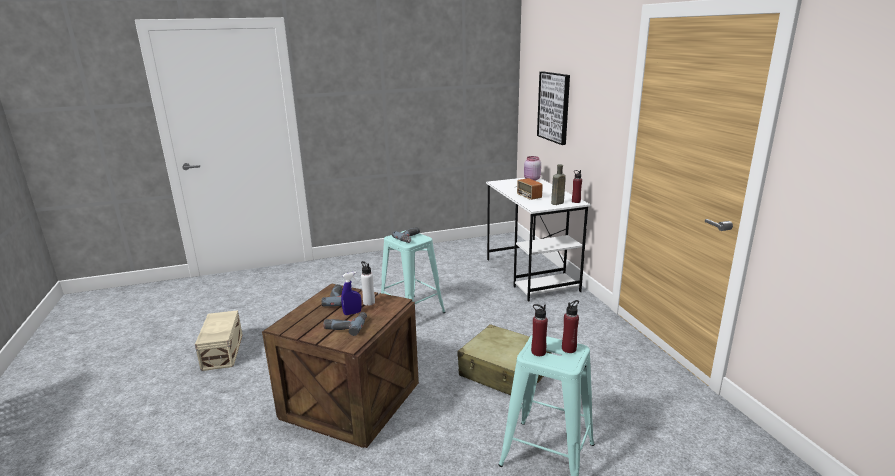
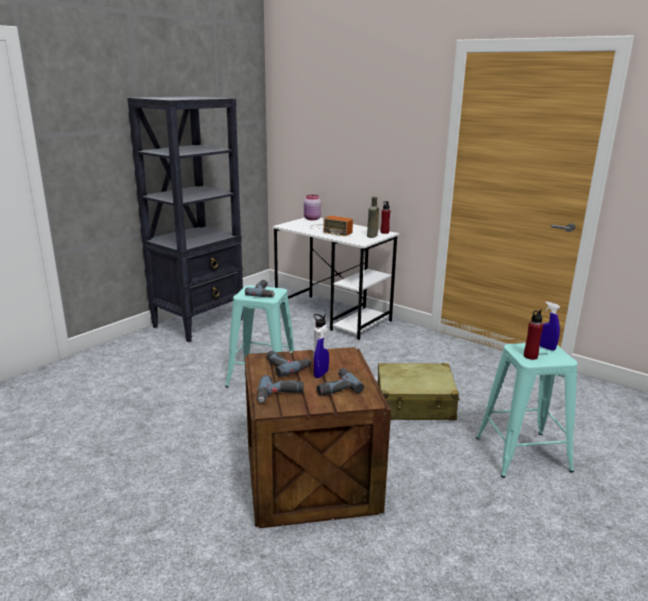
camera: 35 degrees left, 0 degrees up
(221, 352) = (84, 491): beige storage box -> none
(302, 320) = (280, 395): none -> power drill
(419, 256) = (199, 323): none -> black bookcase
(554, 107) = (330, 142): picture -> none
(569, 349) = (545, 347): red bottle -> blue spray bottle

